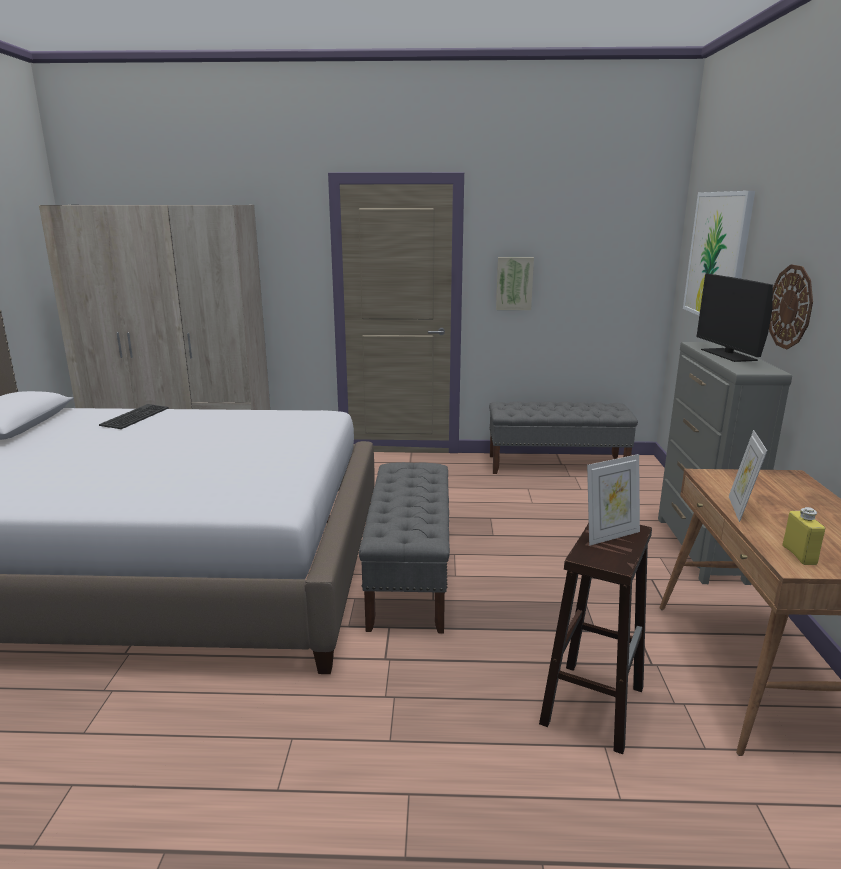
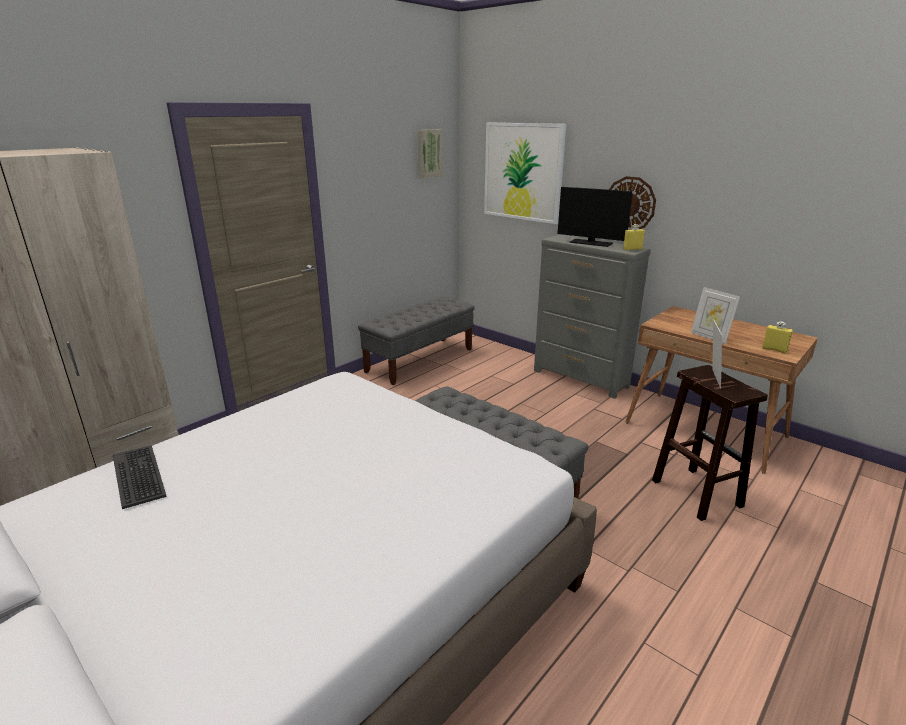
camera: 50 degrees left, 5 degrees up
(514, 283) = (361, 210): picture -> picture (428, 153)
(757, 370) = (632, 249): none -> yellow bottle

